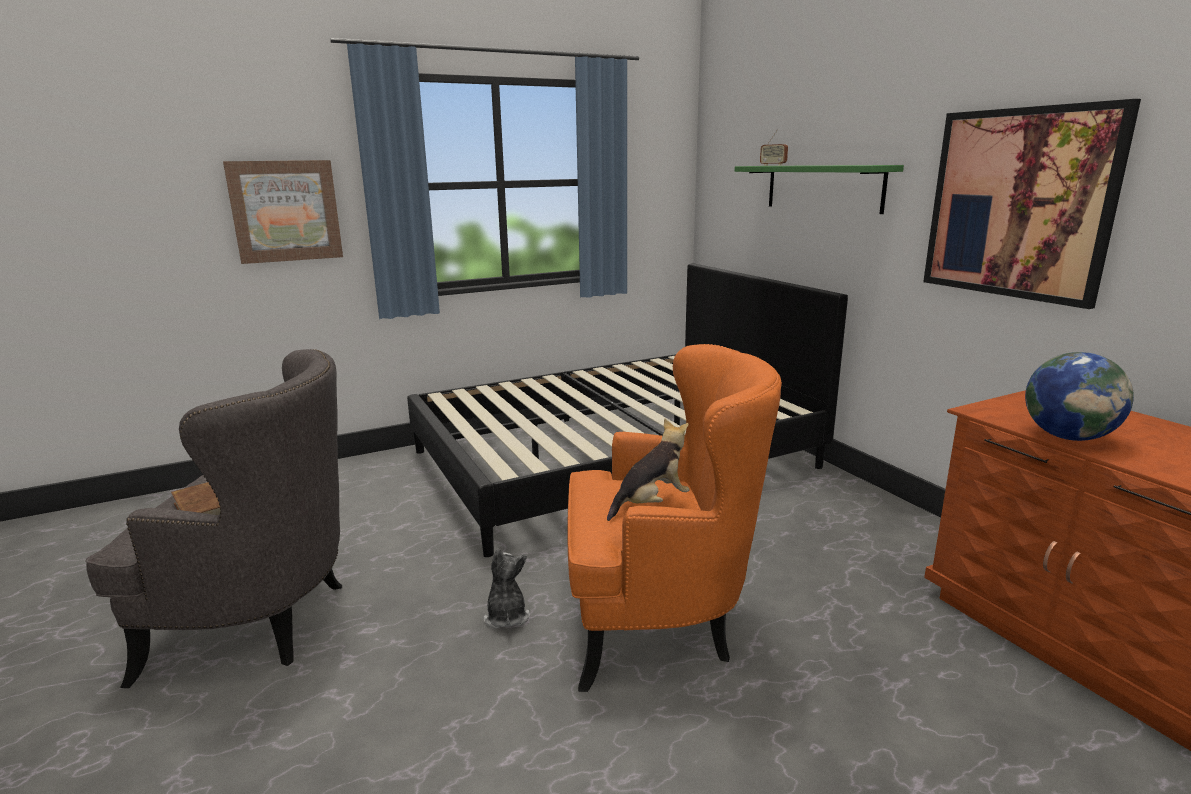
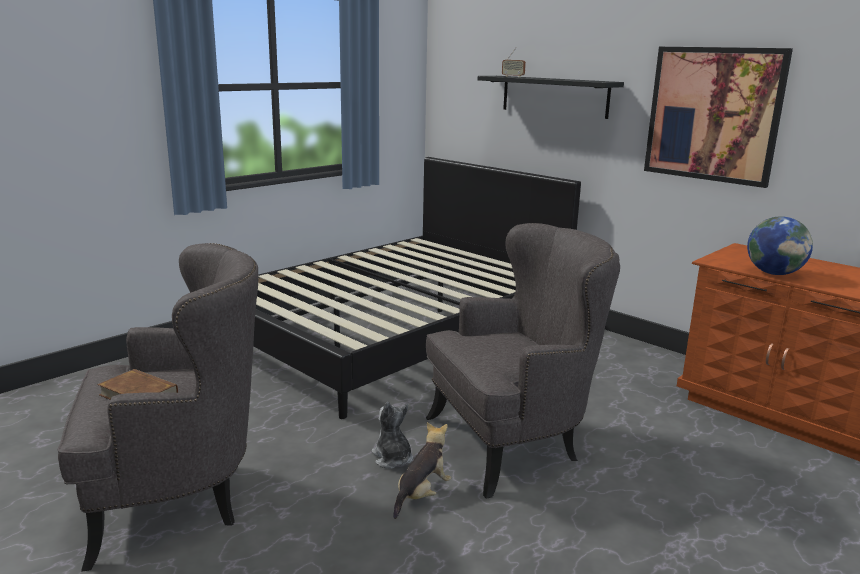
camera: 20 degrees left, 0 degrees up
(285, 211) = (83, 111): picture -> none
(651, 503) = (513, 348): plush toy -> plush toy (422, 494)
(660, 620) = (512, 442): orange armchair -> grey armchair
(823, 187) = (554, 96): green shelf -> black shelf

